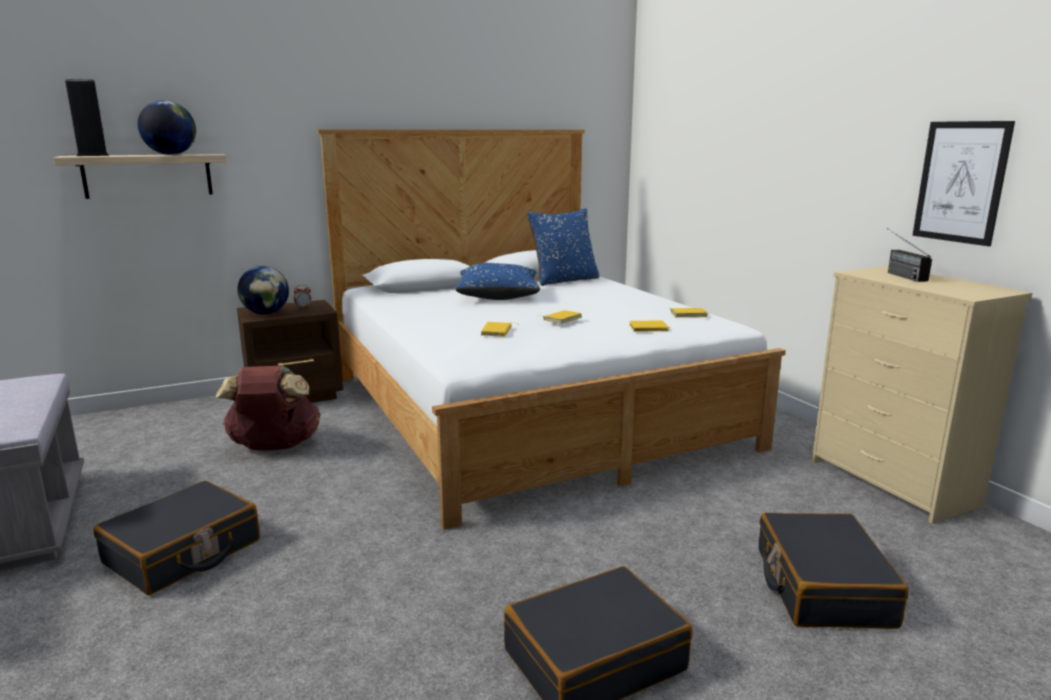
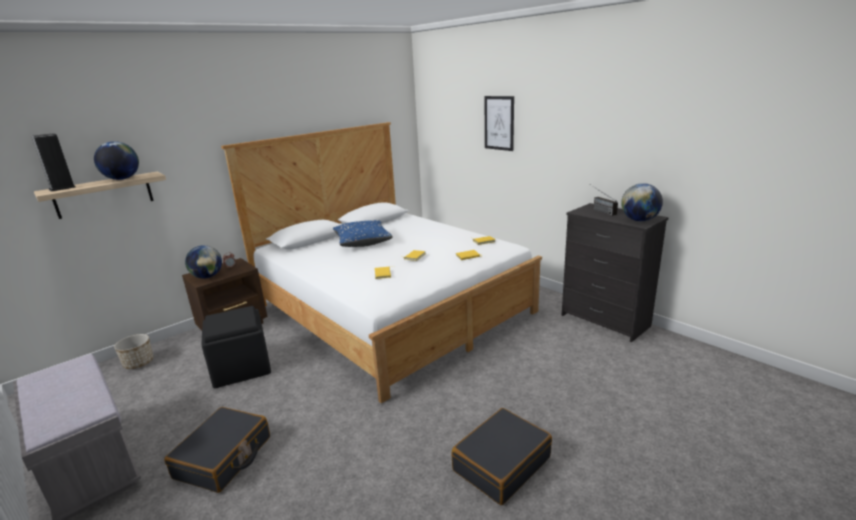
camera: 15 degrees left, 5 degrees up
(153, 419) = (139, 363): none -> planter
(274, 447) = (241, 368): brown backpack -> black ottoman
(564, 280) = (395, 222): blue pillow -> none
(821, 586) = (594, 392): black suitcase -> none
(892, 483) = (605, 321): beige dresser -> black dresser
(960, 182) = (626, 158): picture -> picture (499, 123)
(968, 291) = (639, 220): none -> globe

